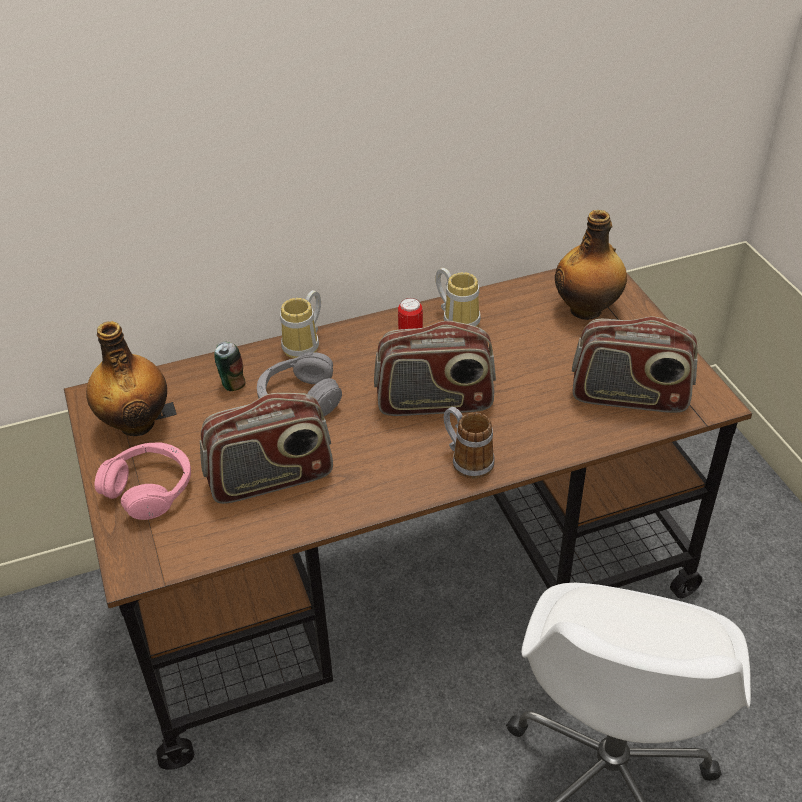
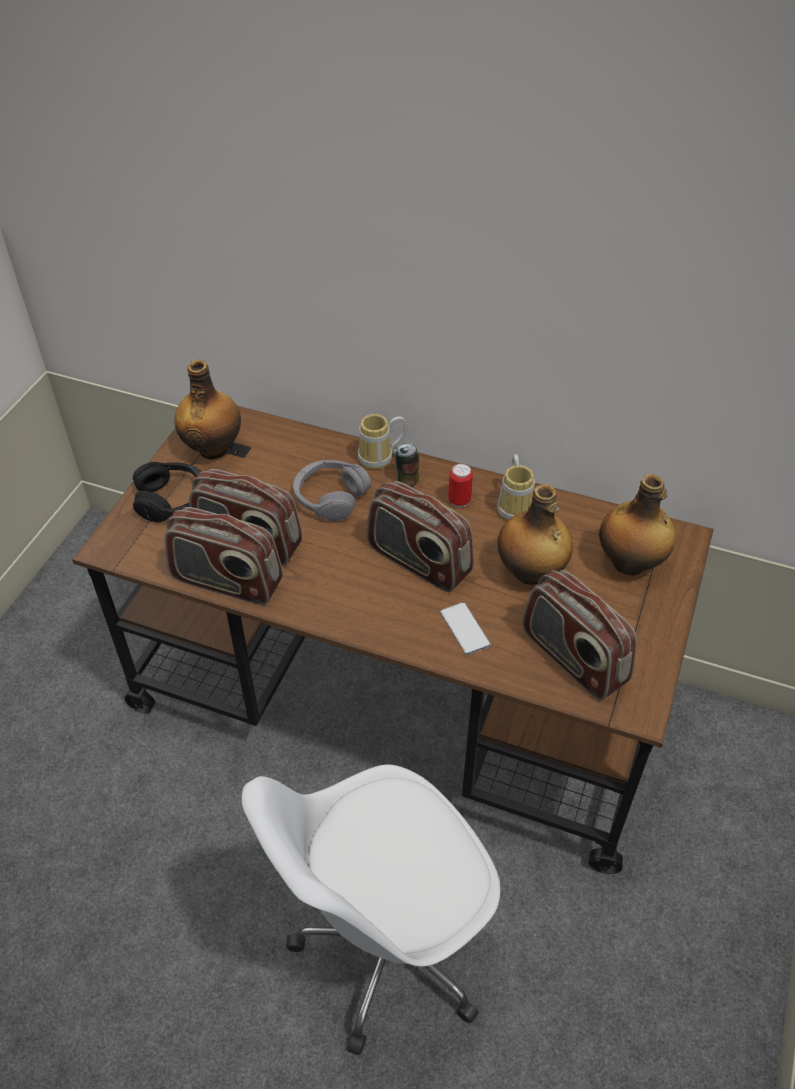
camera: 40 degrees right, 5 degrees up
(150, 488) = (172, 500): pink headphones -> black headphones
(232, 383) = (301, 457): can -> can (407, 480)
(290, 521) = (226, 581): none -> radio
(466, 460) = (388, 620): mug -> none
(528, 358) = (530, 573): none -> bottle
(531, 427) = (465, 628): none -> phone

